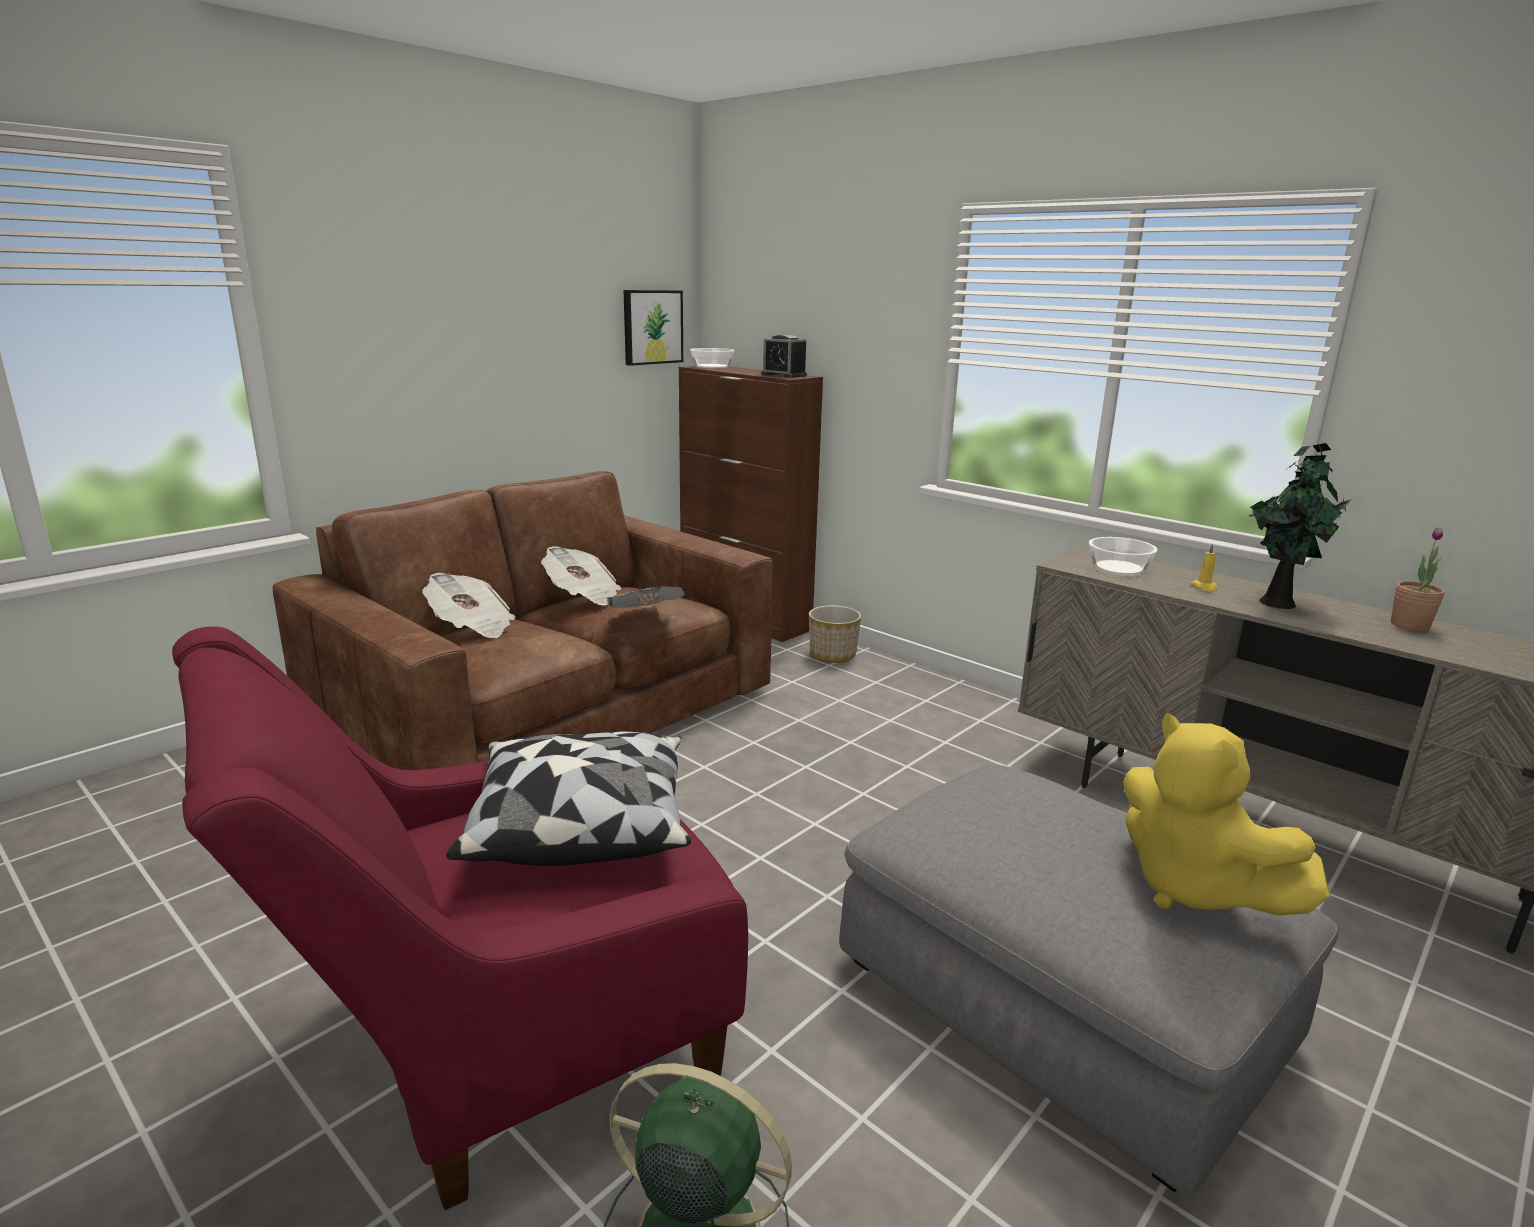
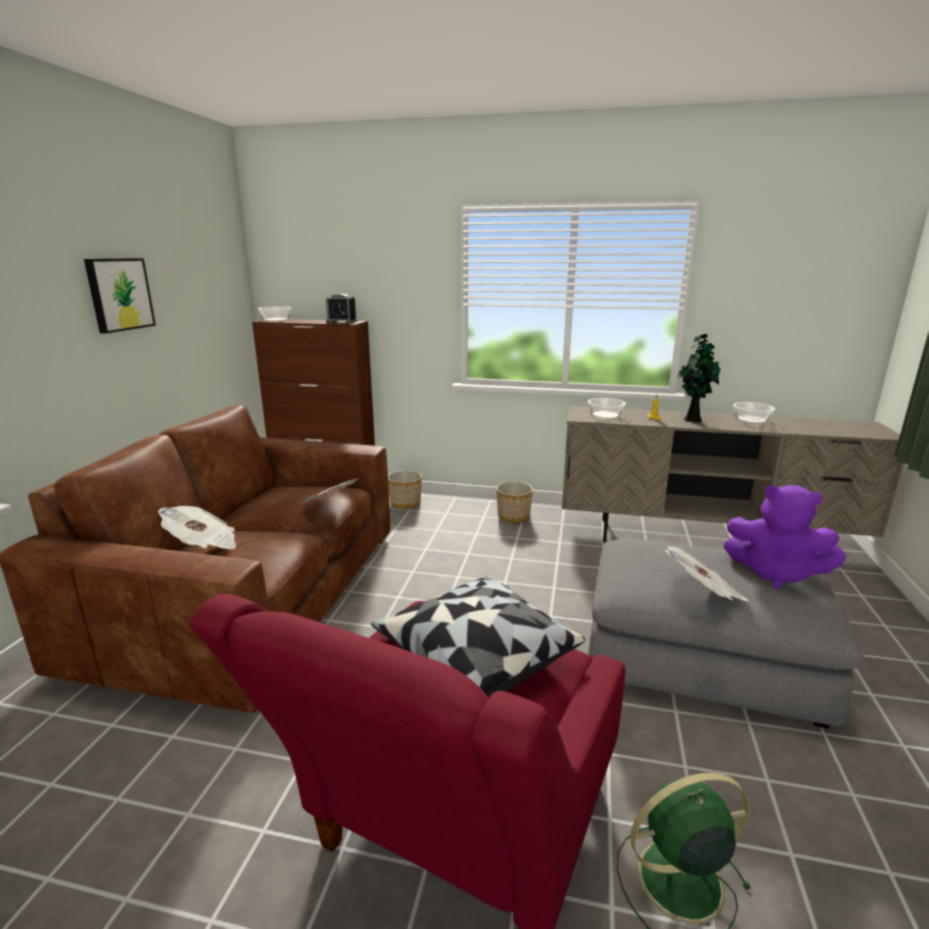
camera: 30 degrees left, 0 degrees up
(583, 595) = (261, 500): newspaper -> newspaper (702, 593)
(652, 327) = (226, 294): picture -> picture (119, 294)
(972, 711) = (513, 516): none -> planter
(1194, 888) = (775, 573): yellow plush toy -> purple plush toy
(1409, 625) = (751, 420): potted plant -> bowl

